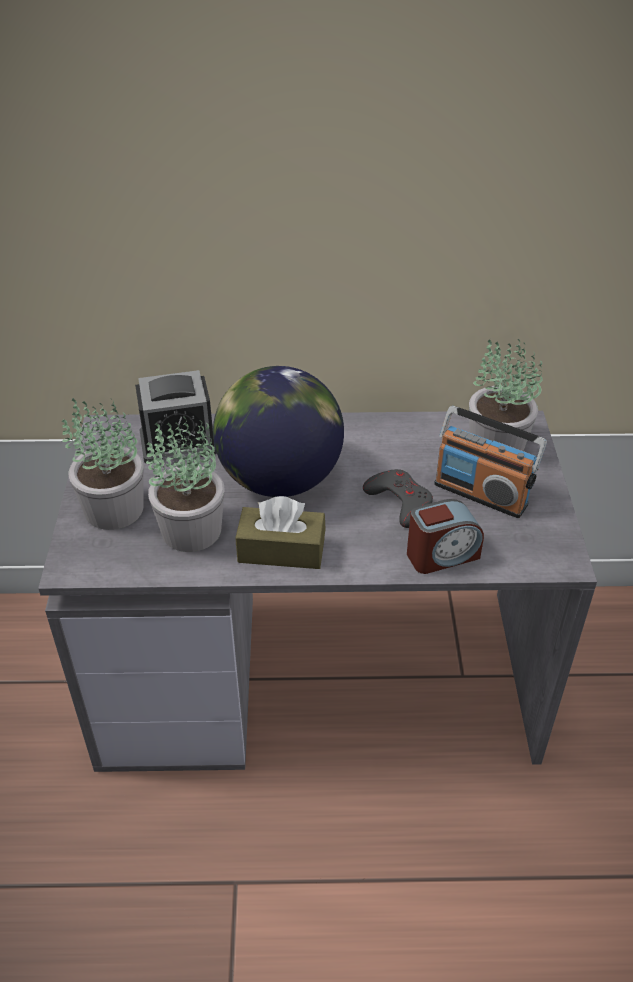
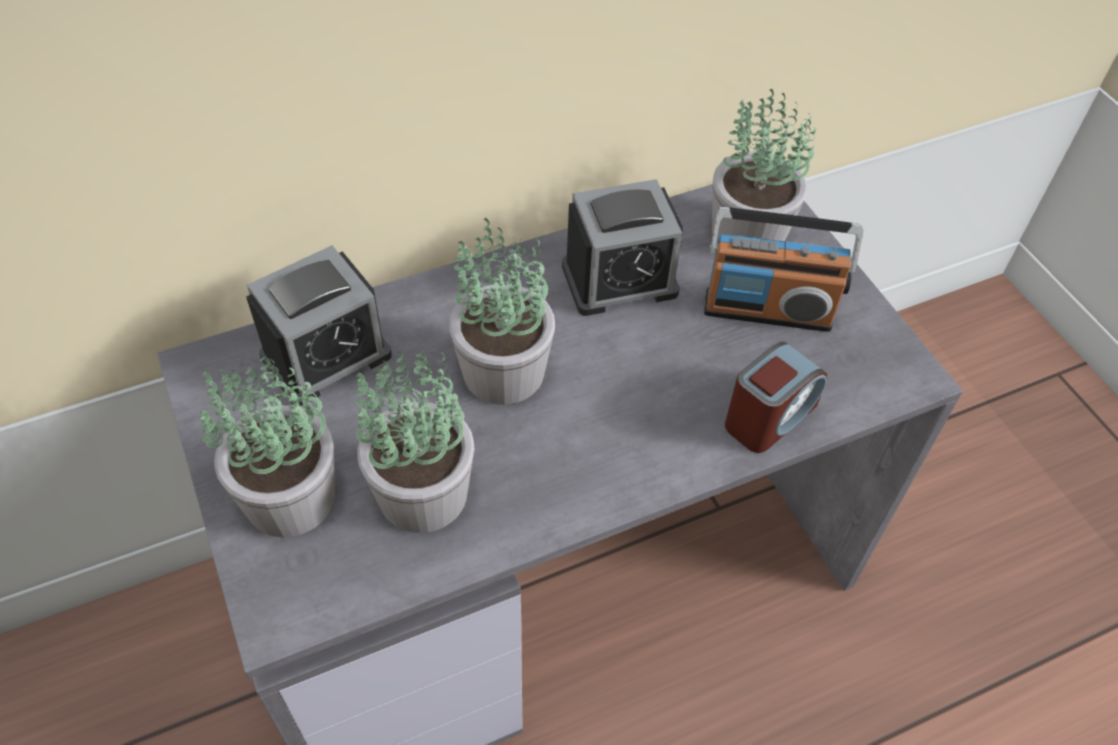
camera: 25 degrees left, 10 degrees up
(279, 479) = (501, 371): globe -> potted plant
(281, 550) = (563, 481): brown tissue box -> none
(388, 450) = (619, 280): none -> alarm clock
(399, 501) = (675, 354): grey game controller -> none

